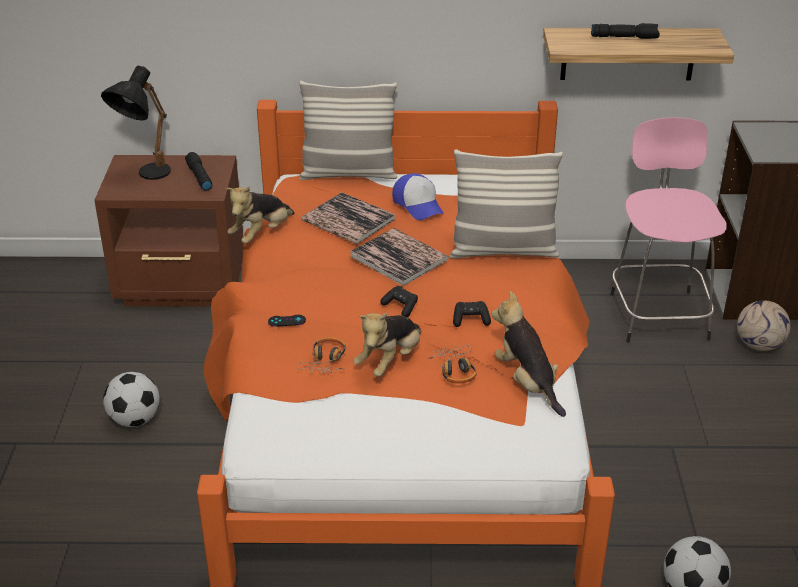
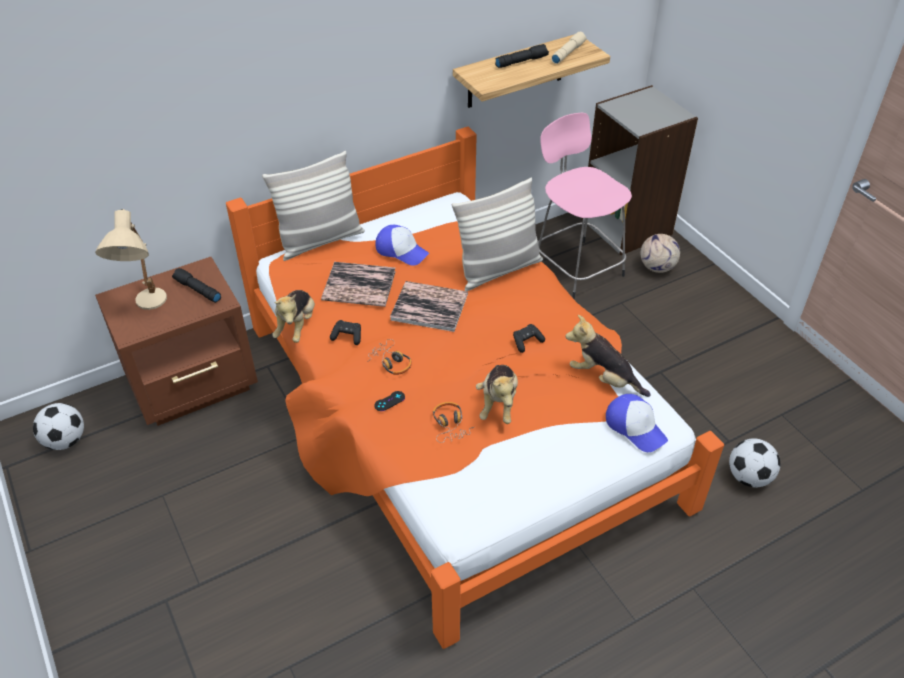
camera: 30 degrees left, 10 degrees up
(135, 420) = (255, 528): football -> football (66, 441)
(146, 176) = (147, 307): black table lamp -> beige table lamp
(400, 307) = (467, 351): black game controller -> black game controller (347, 336)
(455, 370) = (550, 390): headphones -> headphones (391, 362)
(518, 436) = (635, 427): none -> cap
(686, 41) = (567, 53): none -> beige flashlight

